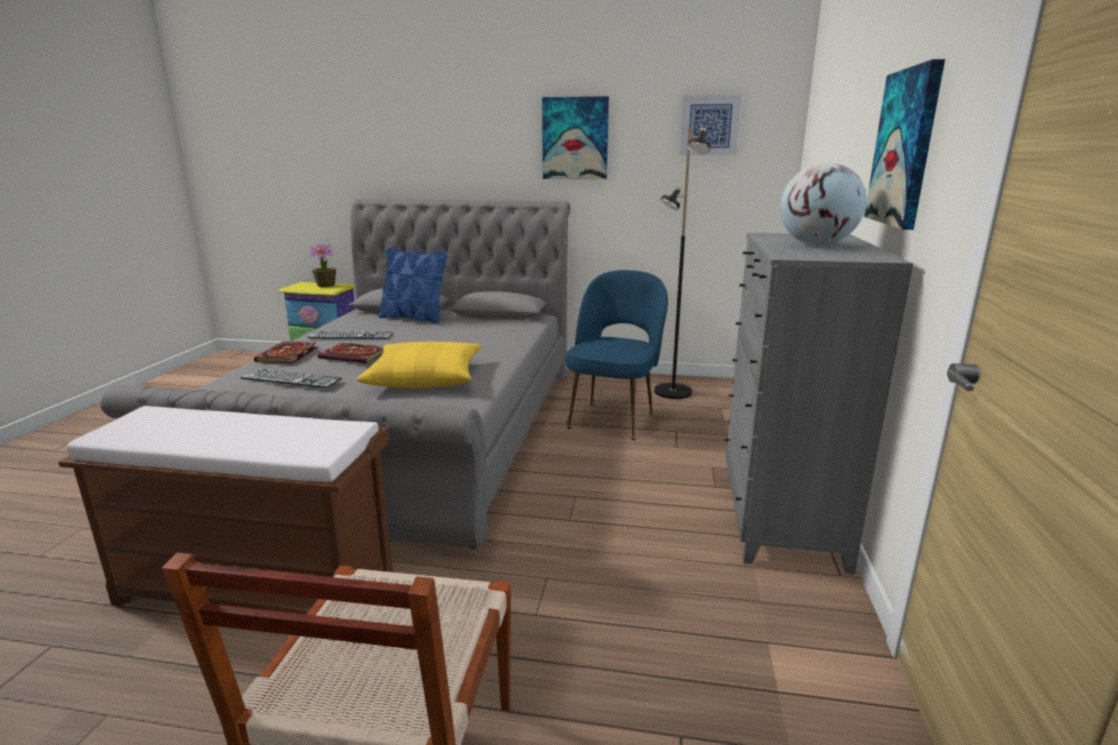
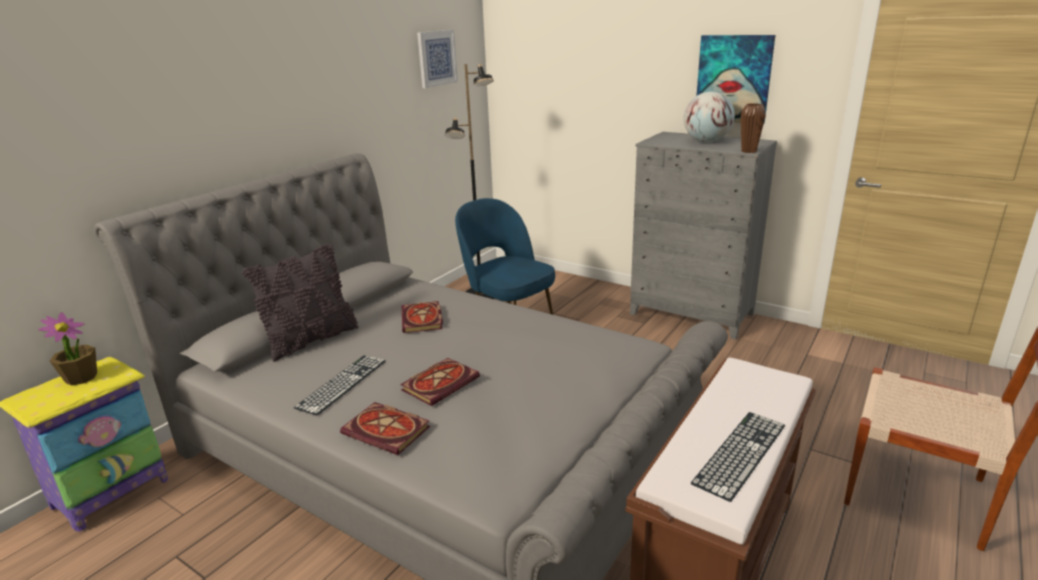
camera: 65 degrees left, 5 degrees up
(291, 379) = (497, 425): keyboard -> keyboard (740, 453)
(414, 318) = (311, 340): blue pillow -> black pillow
(425, 377) = (540, 351): yellow pillow -> none
(463, 336) = (423, 320): none -> book
(575, 138) = (344, 84): picture -> none
(785, 256) = (748, 151): none -> brown vase

